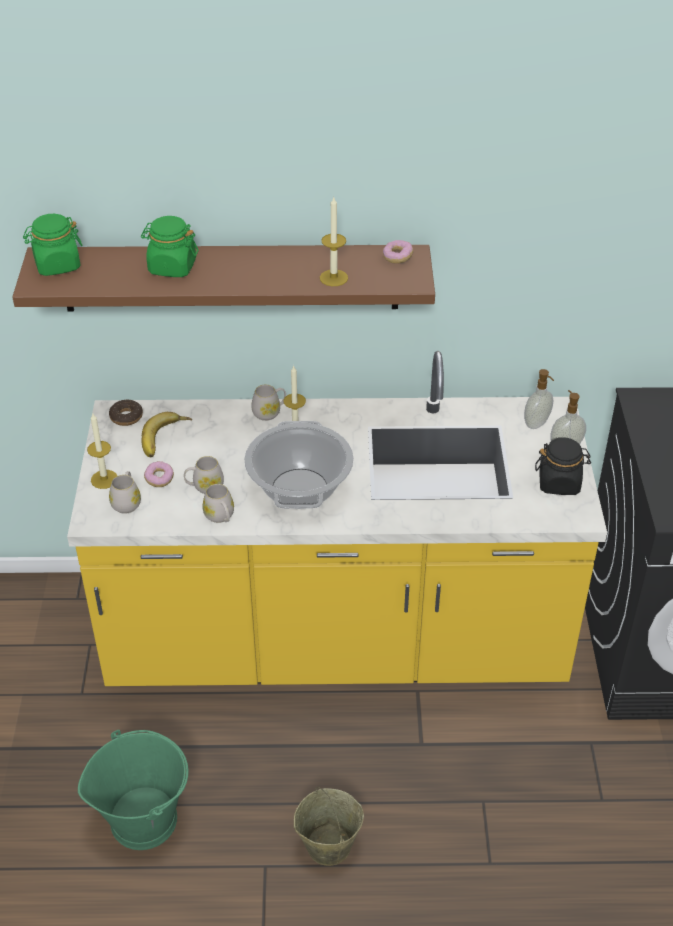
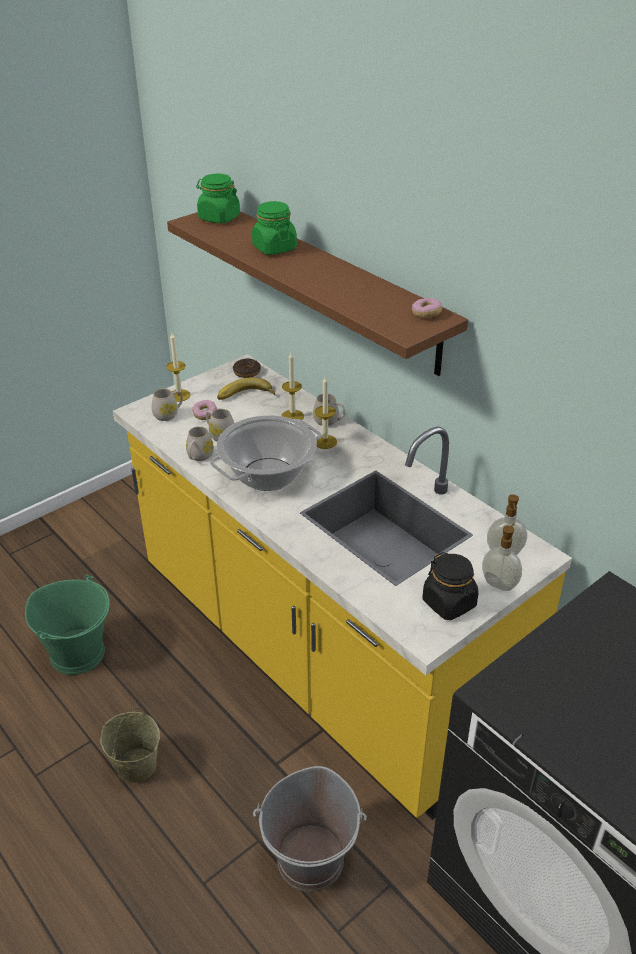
camera: 50 degrees right, 5 degrees down
(333, 278) = (356, 302): candle -> candle (292, 416)
(530, 777) = (311, 860): none -> grey bucket

